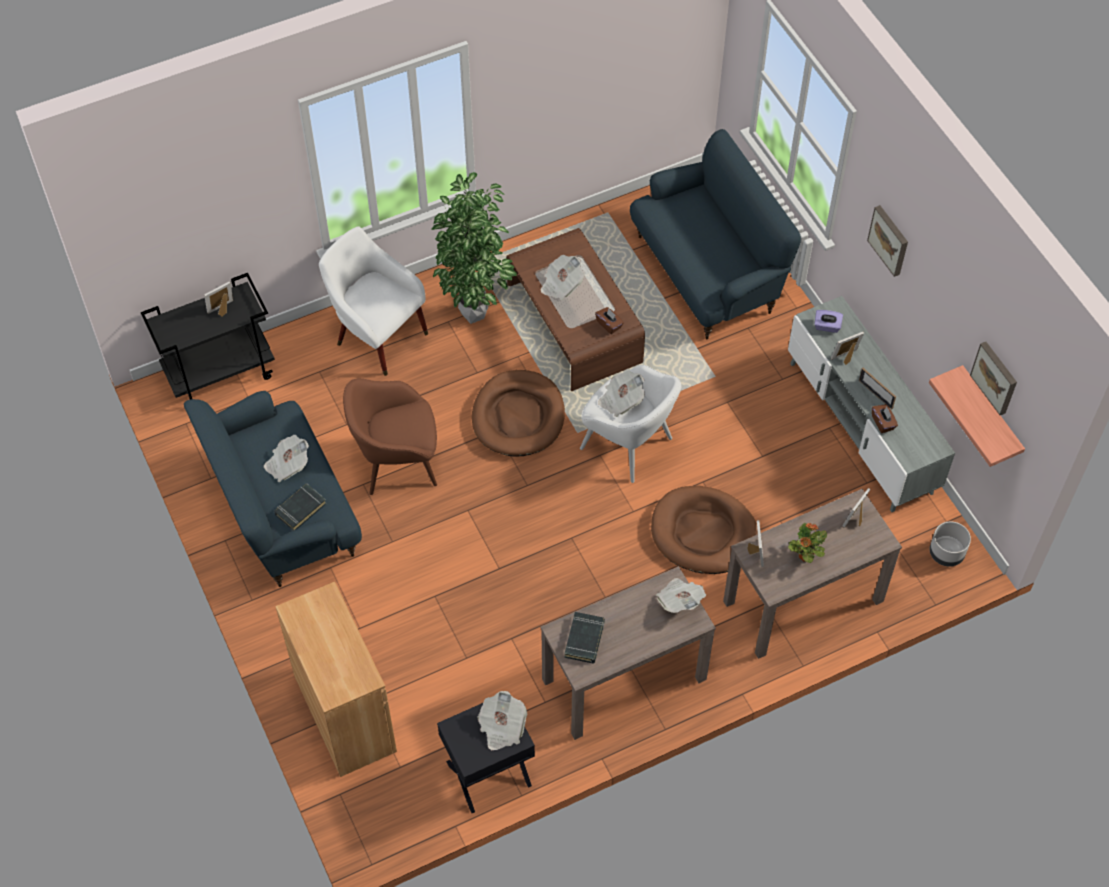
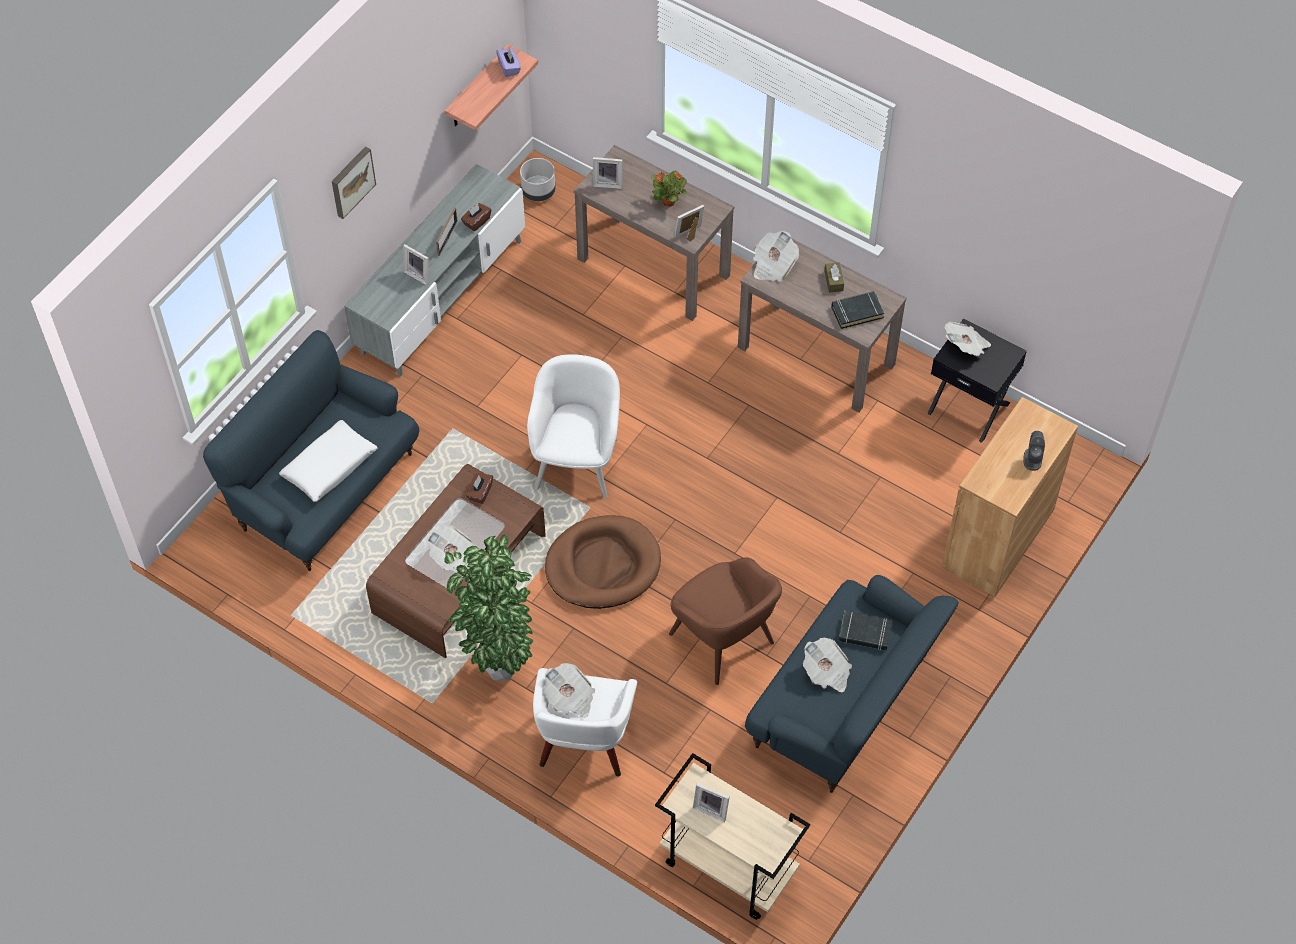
camera: 120 degrees left, 0 degrees up
(221, 373) = (727, 866): black cart -> beige cart
(318, 653) = (1032, 459): none -> grey speaker
(621, 400) = (570, 433): newspaper -> newspaper (570, 698)
(631, 640) = (833, 281): none -> brown tissue box
(693, 240) = (330, 466): none -> white pillow
(703, 533) = (634, 363): brown dog bed -> none
(827, 326) = (390, 302): purple tissue box -> purple tissue box (509, 68)
(995, 377) = (468, 57): picture -> none

